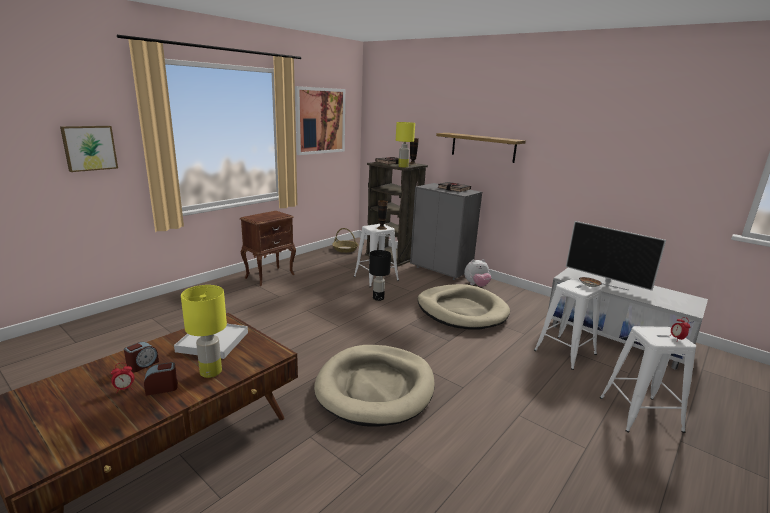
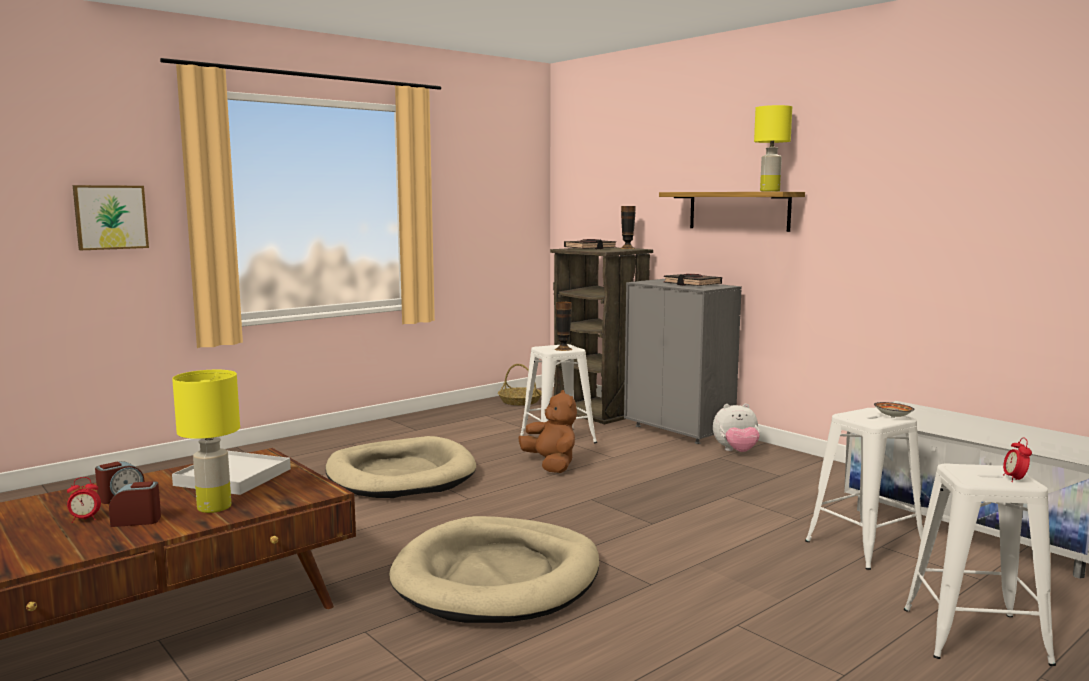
camera: 10 degrees right, 10 degrees down
(270, 276) = (380, 434): brown nightstand -> none
(320, 121) = (476, 186): picture -> none
(378, 298) = (551, 465): black table lamp -> brown plush toy
(403, 166) = (606, 251): yellow table lamp -> yellow table lamp (770, 191)
(461, 310) = (693, 484): beige dog bed -> beige dog bed (400, 475)
(606, 283) = (944, 424): television -> none

